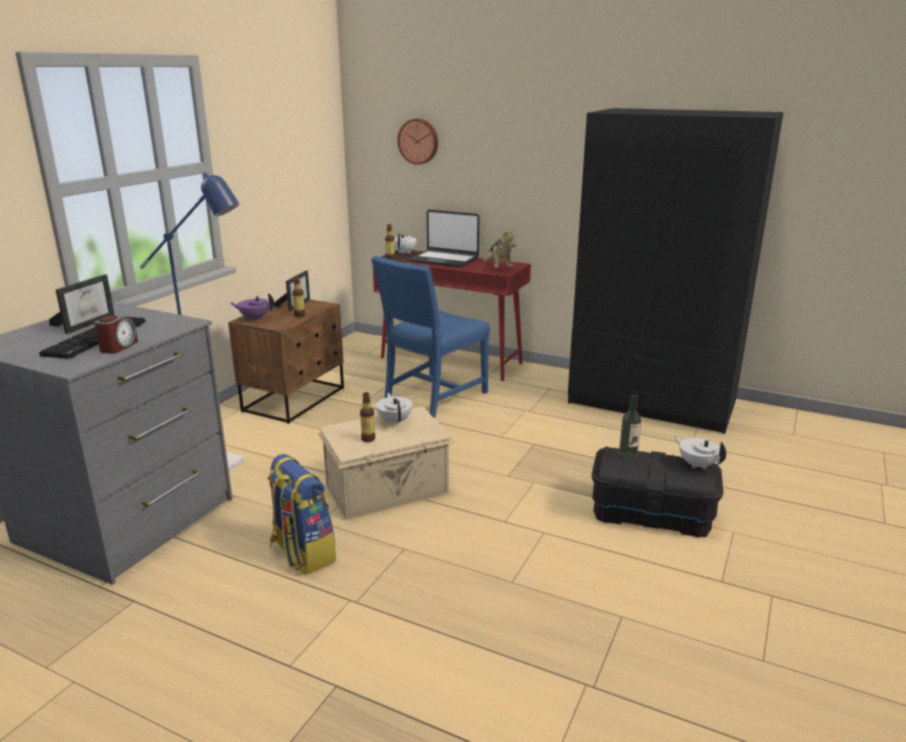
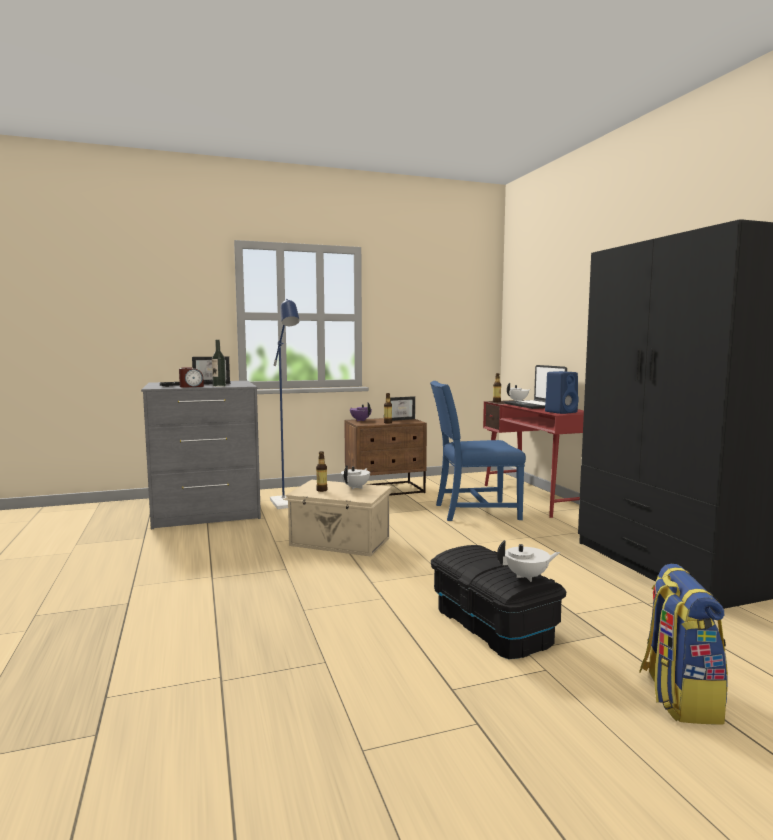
camera: 45 degrees right, 15 degrees down
(302, 553) = (237, 549): backpack -> backpack (678, 696)
(418, 141) = (539, 310): wall clock -> none
(498, 269) = (561, 412): plush toy -> blue speaker
(628, 455) = (480, 552): bottle -> bottle (219, 386)
(697, 464) = (527, 577): white teapot -> white teapot turned 75 degrees clockwise

